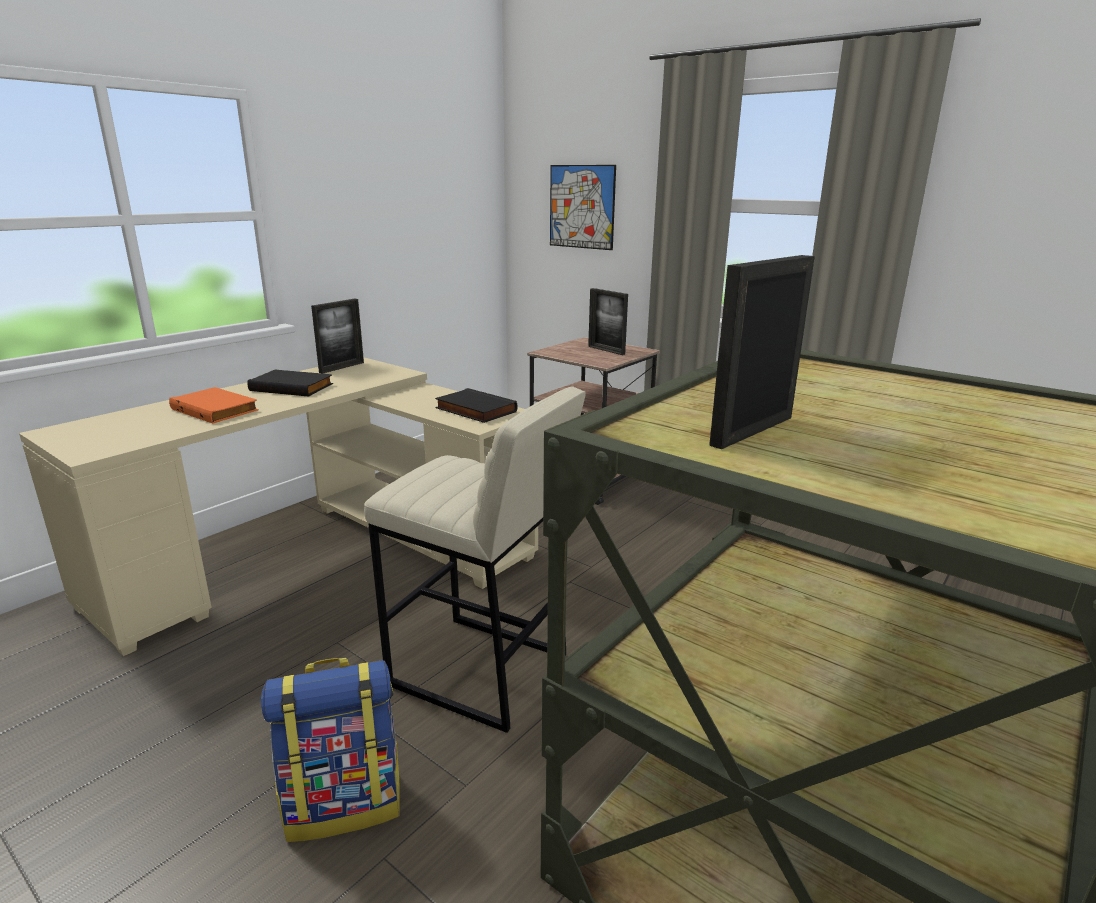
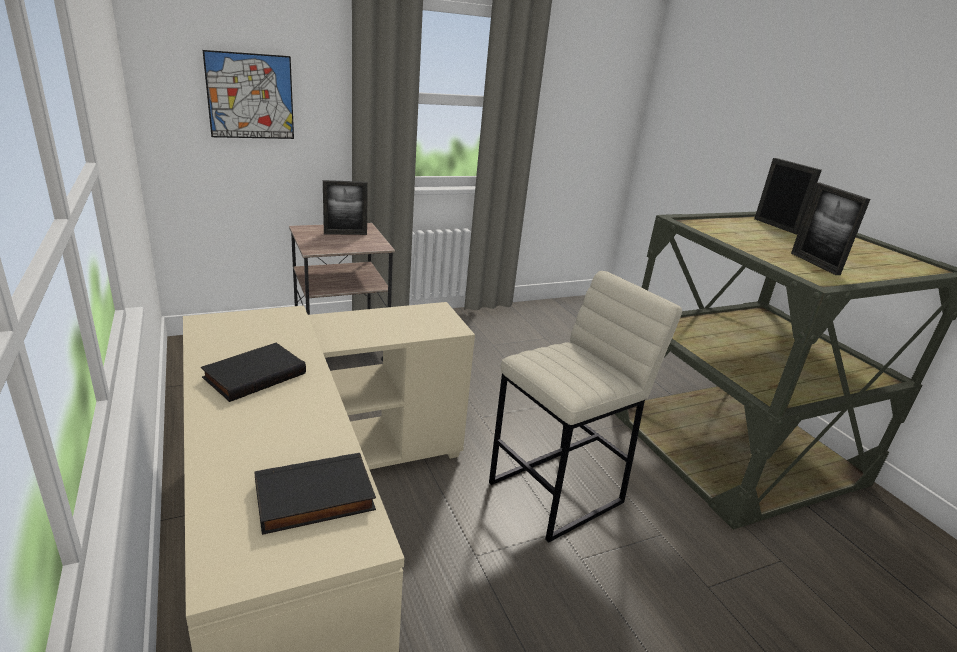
camera: 65 degrees left, 5 degrees up
(217, 409) = (284, 433): orange book -> none
(342, 367) = (213, 335): picture frame -> picture frame (776, 226)
(344, 803) = (660, 594): backpack -> none
(474, 410) = (414, 319): black book -> black book (314, 499)

